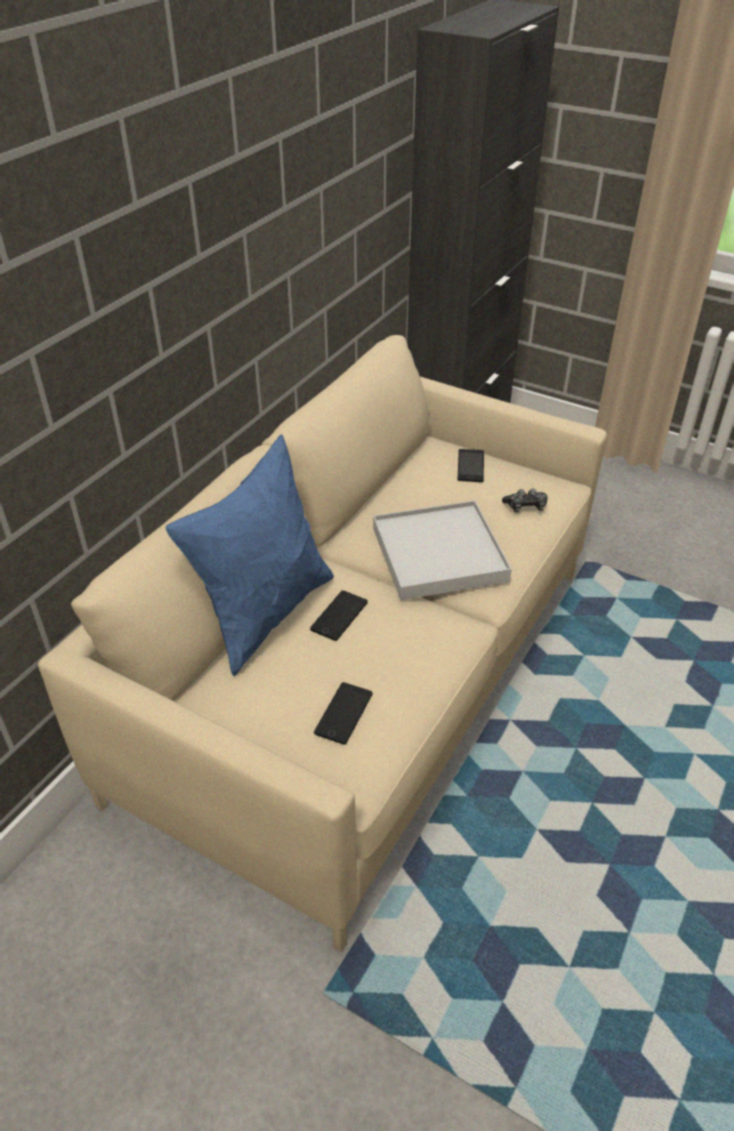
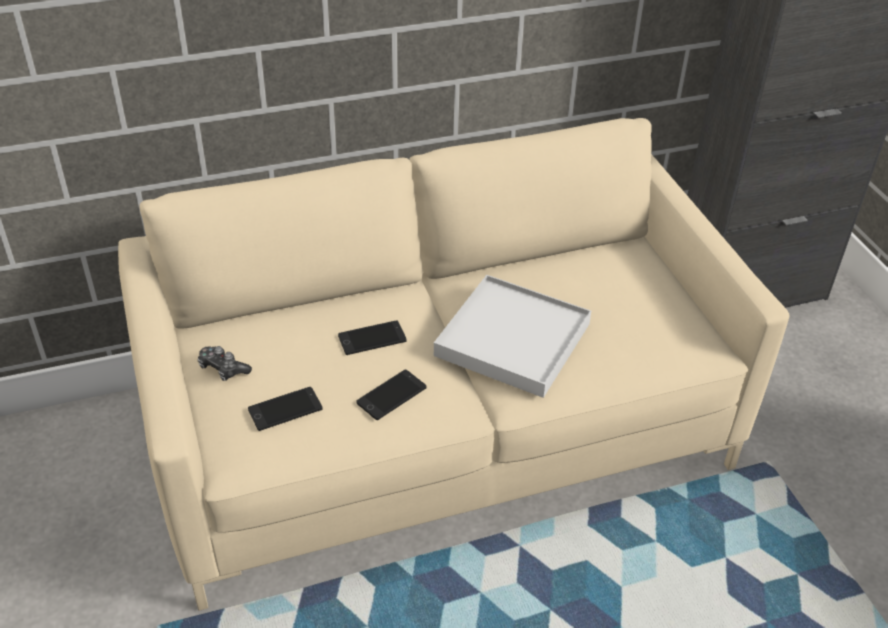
camera: 40 degrees right, 0 degrees up
(265, 613) = (323, 303): blue pillow -> none
(470, 466) = (642, 283): phone -> phone (391, 395)
(525, 507) = (646, 346): game controller -> game controller (223, 369)

